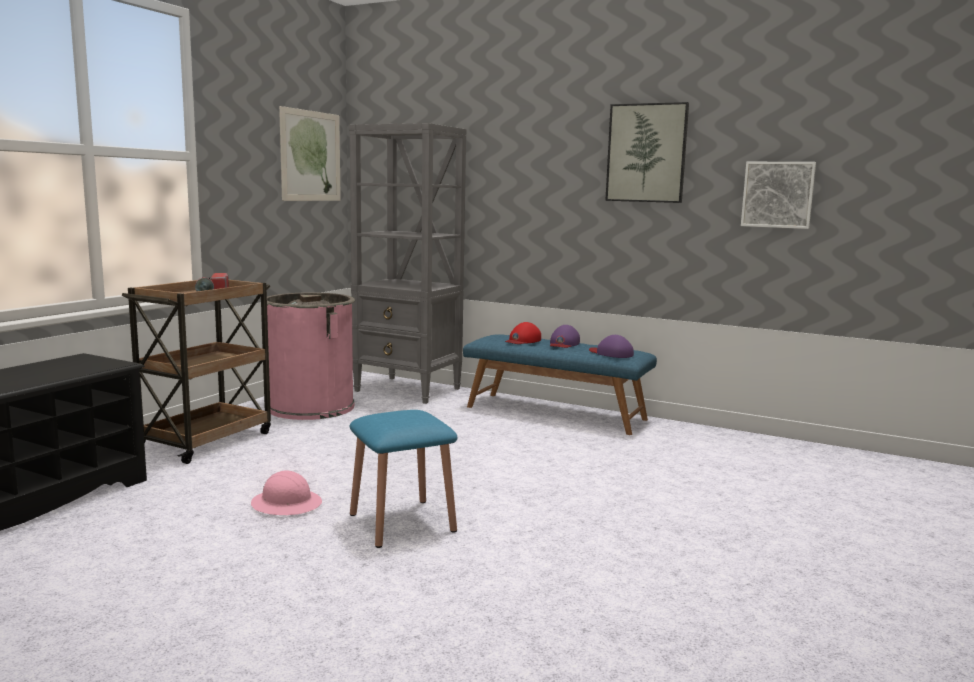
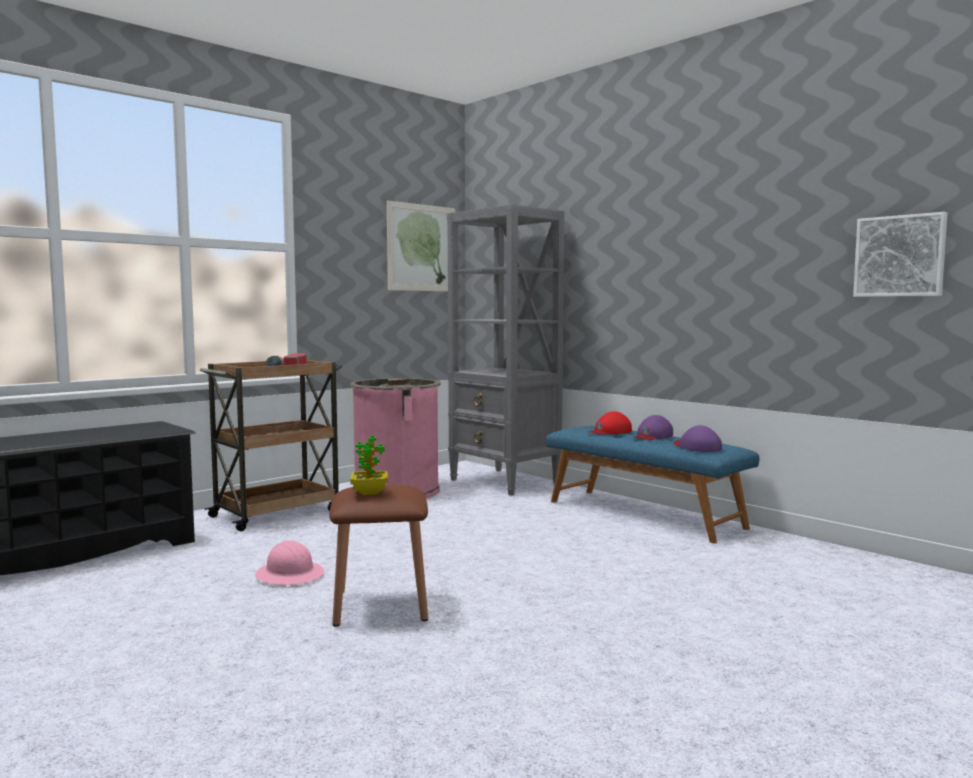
camera: 20 degrees right, 5 degrees down
(398, 420) = (369, 492): none -> potted plant
(402, 522) = (380, 605): blue stool -> brown stool
(646, 153) = (745, 220): picture -> none

